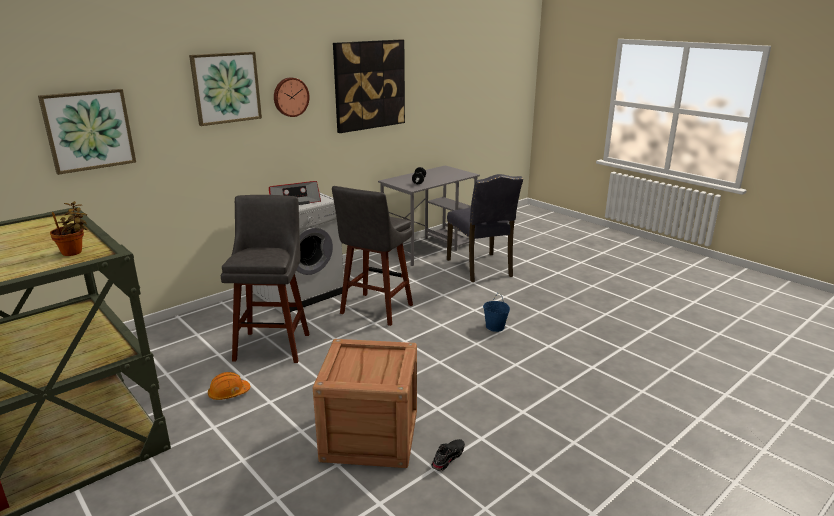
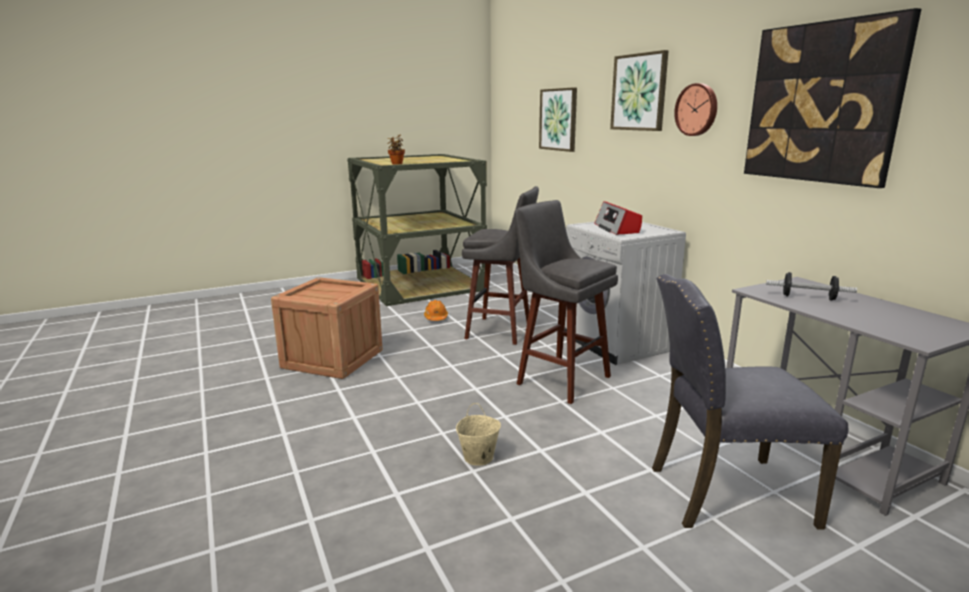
camera: 105 degrees right, 5 degrees down
(447, 457) = (271, 384): black shoe -> none
(495, 327) = (478, 457): blue bucket -> beige bucket

